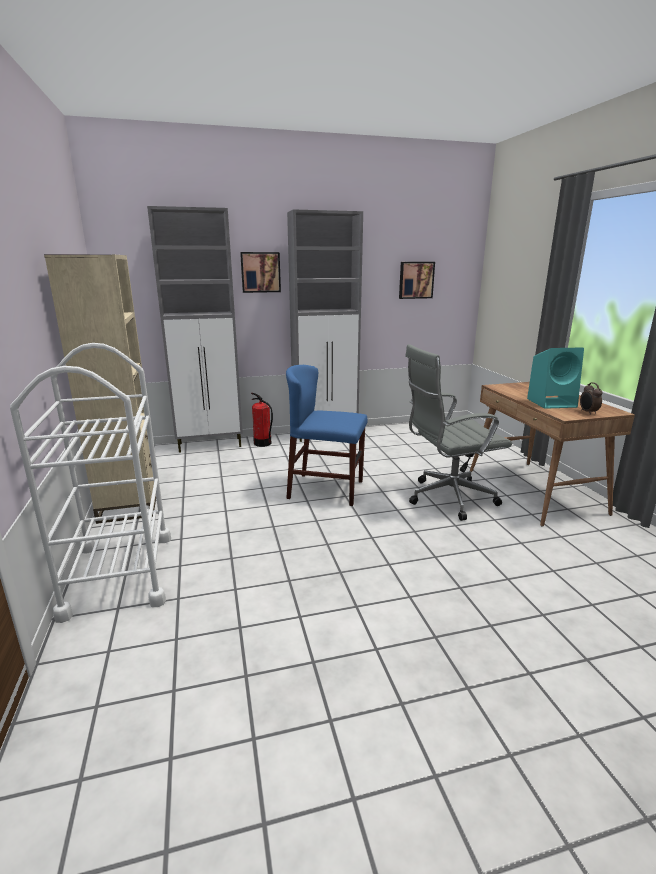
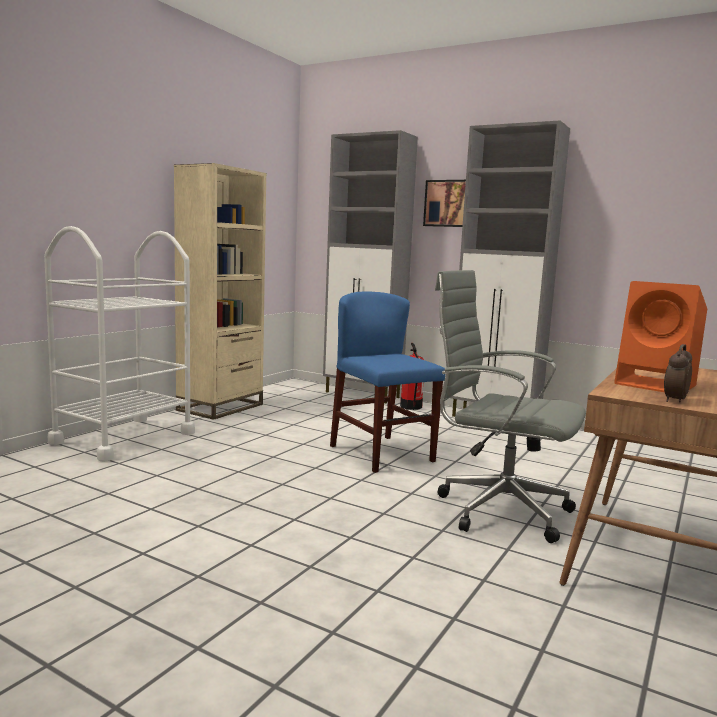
camera: 45 degrees right, 10 degrees down
(416, 280) = (668, 218): picture -> none
(552, 403) = (658, 385): turquoise speaker -> orange speaker

